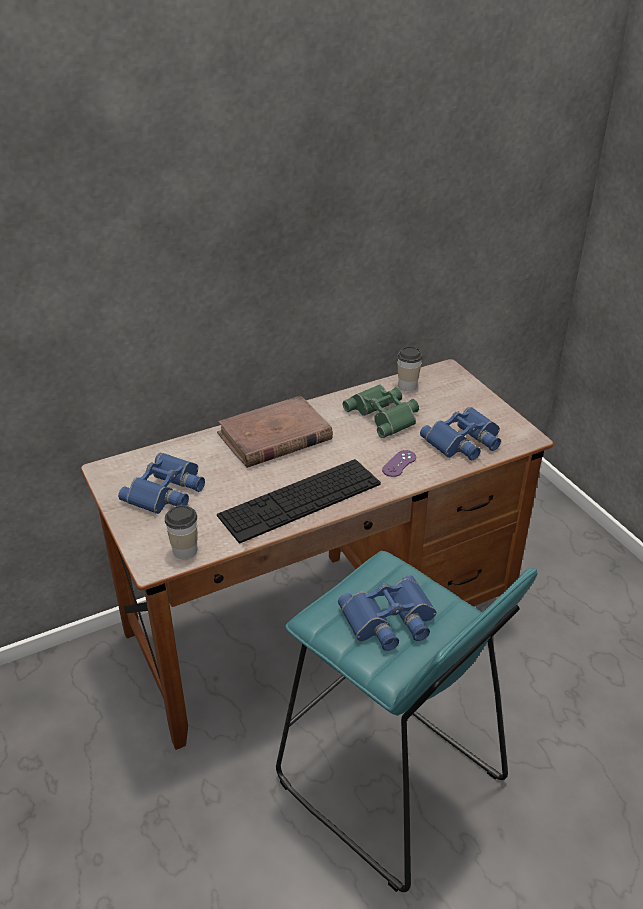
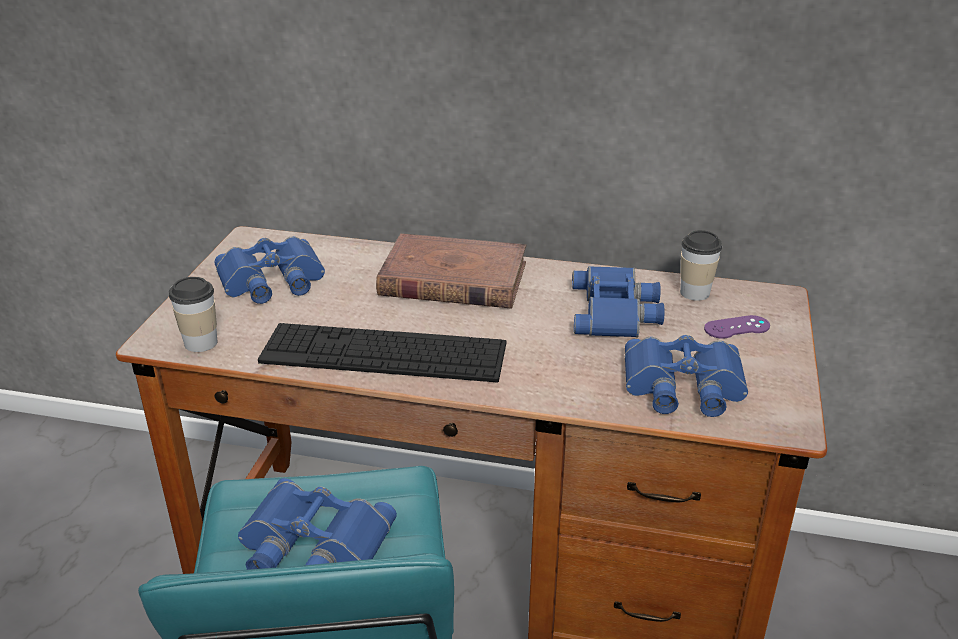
camera: 40 degrees right, 5 degrees down
(385, 415) = (617, 311): green binoculars -> blue binoculars
(399, 463) = (555, 371): purple game controller -> purple game controller (737, 327)

